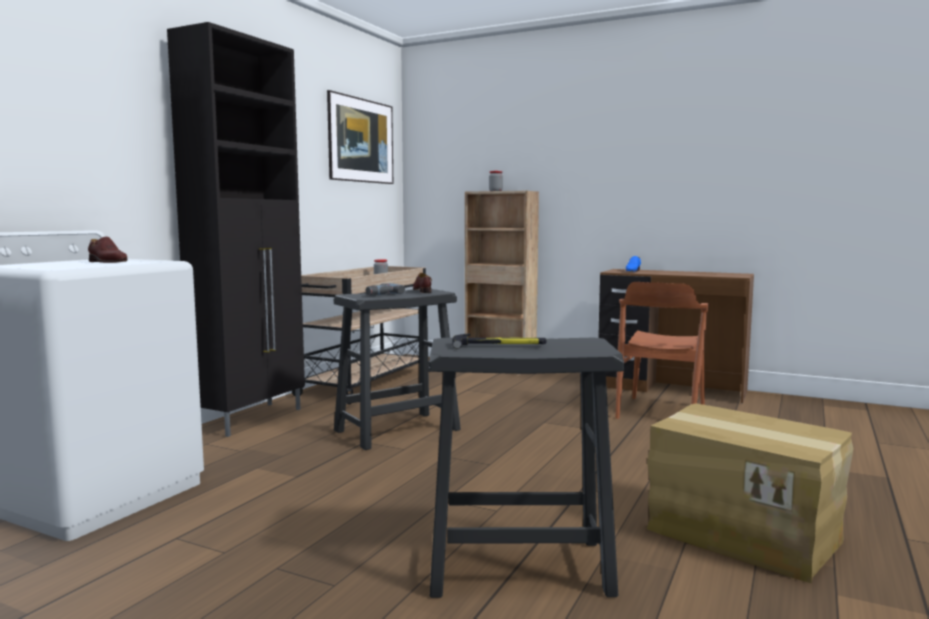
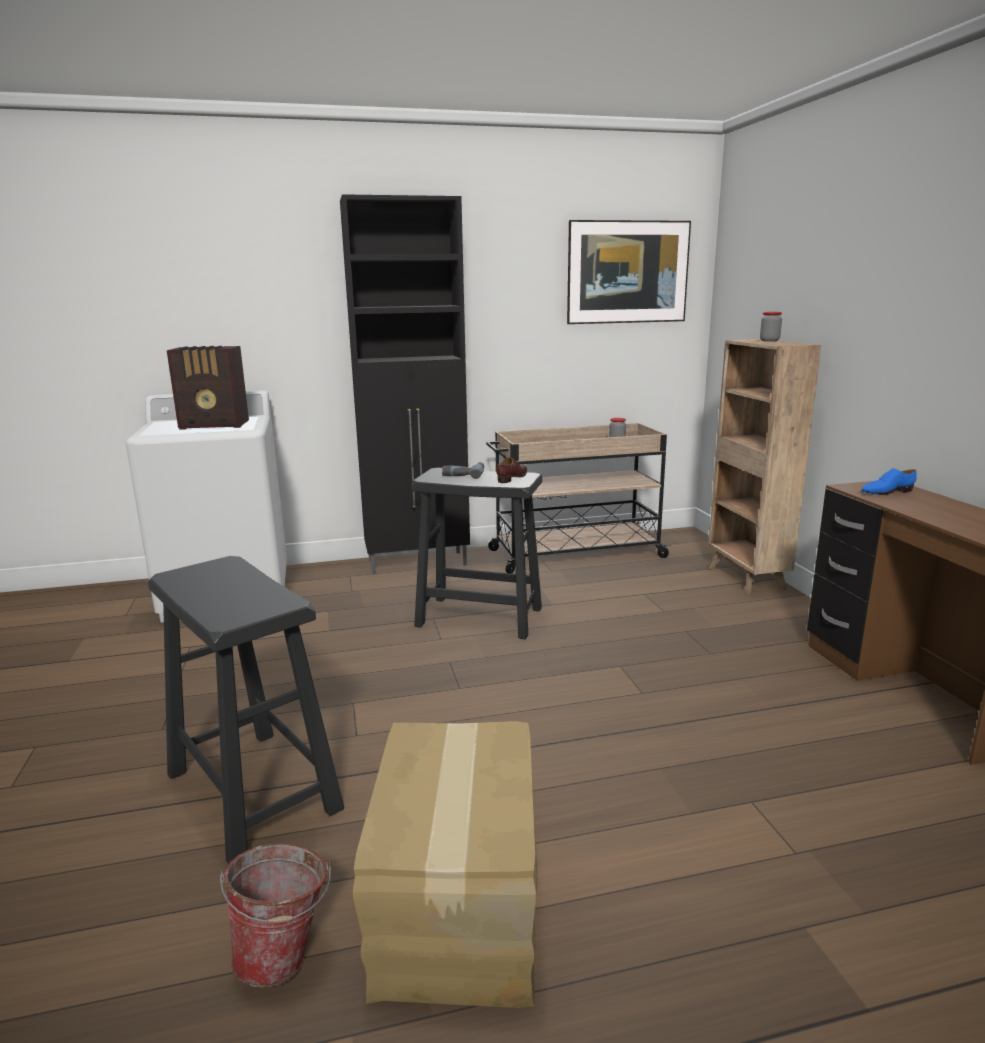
camera: 50 degrees right, 10 degrees up
(107, 262) = (215, 425): brown shoe -> radio
(499, 345) = (217, 582): hammer -> none
(660, 412) = (795, 716): brown chair -> none
(744, 598) = (286, 955): none -> bucket

